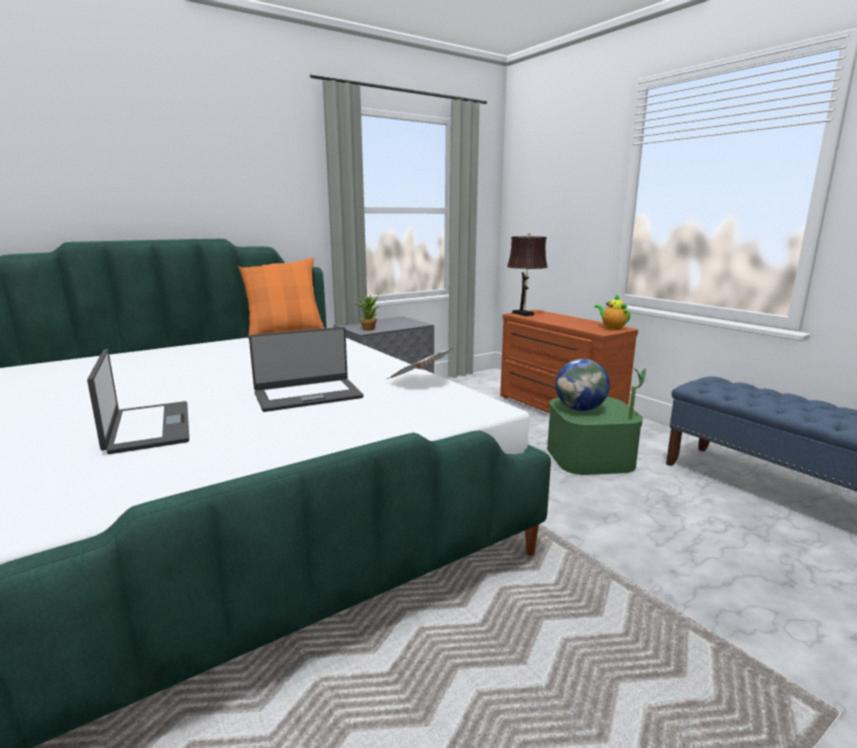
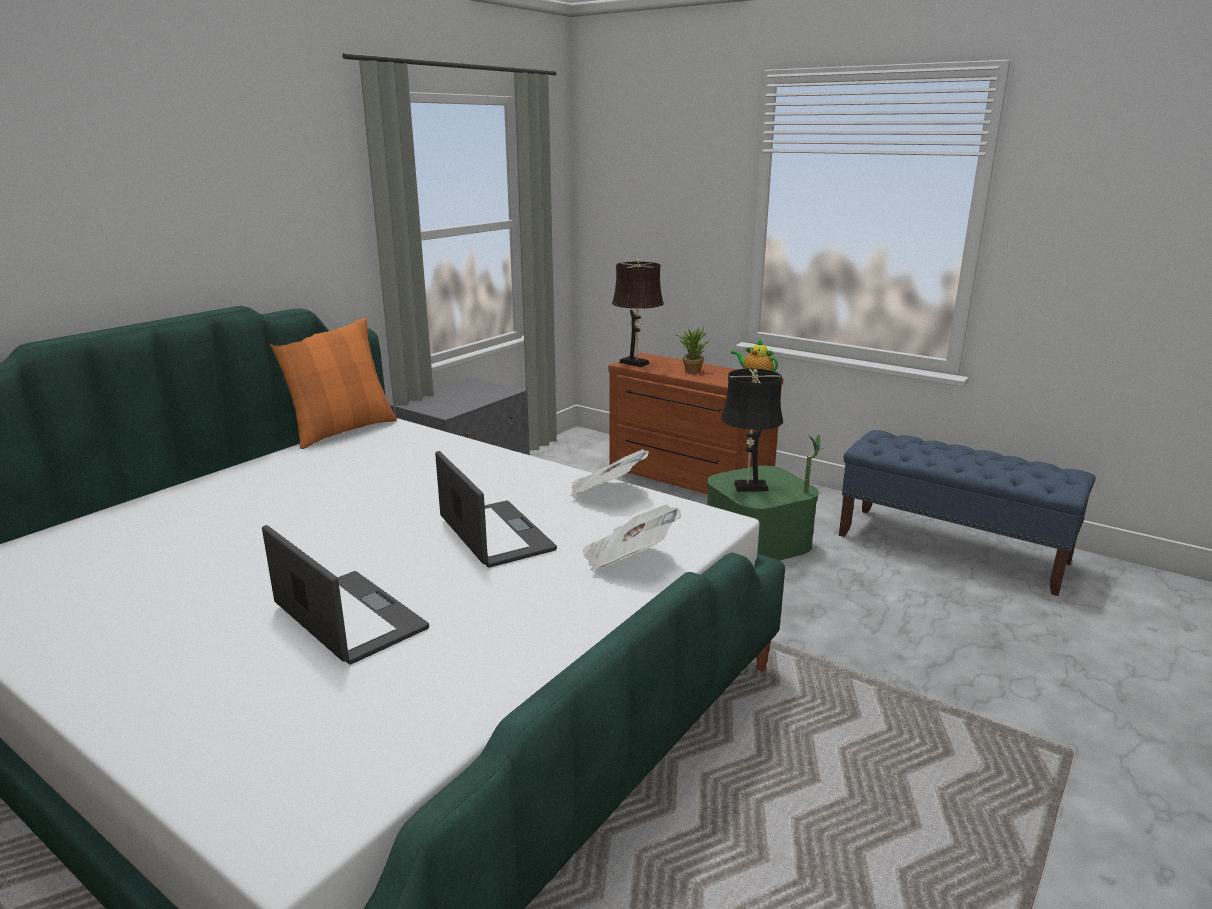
camera: 20 degrees left, 5 degrees up
(308, 395) = (494, 535): laptop -> laptop turned 75 degrees counterclockwise
(368, 328) = (446, 407): potted plant -> potted plant (691, 370)
(387, 423) = (628, 560): none -> newspaper
(580, 409) = (747, 487): globe -> black table lamp

